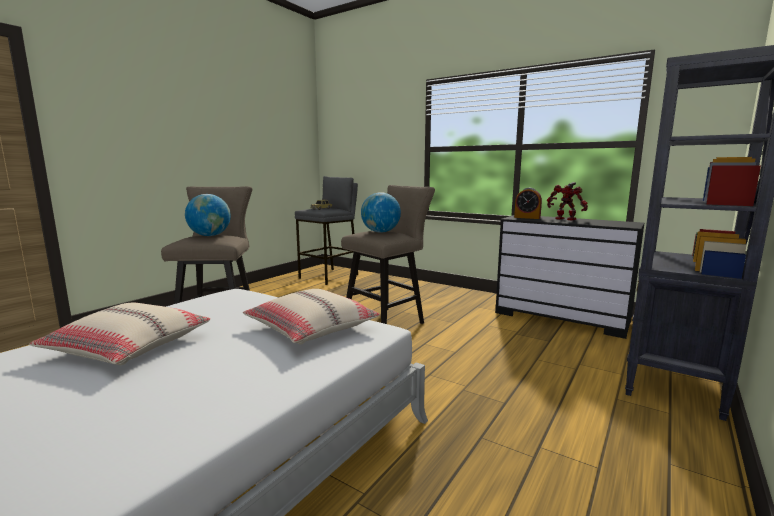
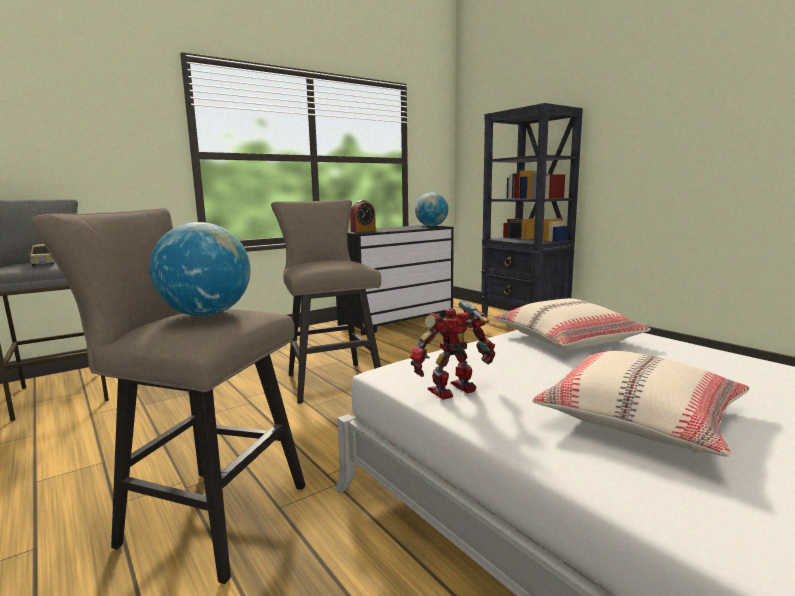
camera: 70 degrees left, 0 degrees up
(380, 232) = (332, 261): globe -> globe (431, 226)
(565, 219) = (387, 228): toy robot -> toy robot (454, 391)

